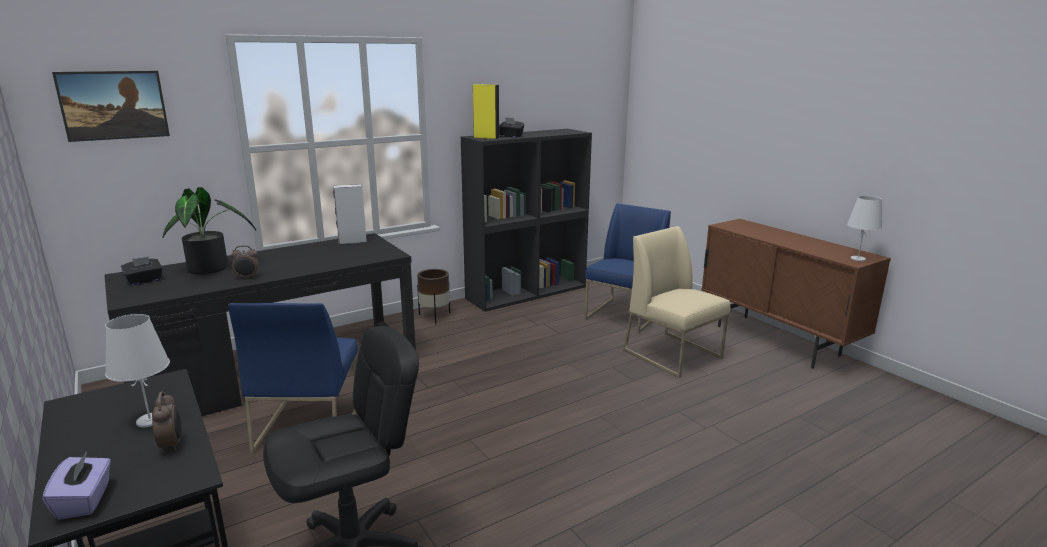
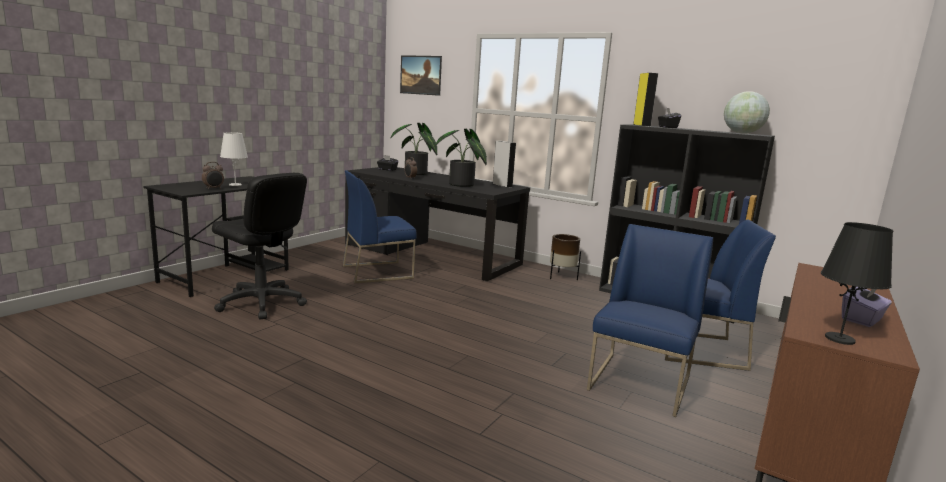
camera: 65 degrees right, 5 degrees down
(85, 501) = (171, 186): purple tissue box -> purple tissue box (862, 319)
(334, 259) = (462, 185): none -> potted plant
(559, 131) = (742, 133): none -> globe
(673, 354) = (640, 383): beige chair -> blue chair
(858, 258) = (840, 339): white table lamp -> black table lamp

